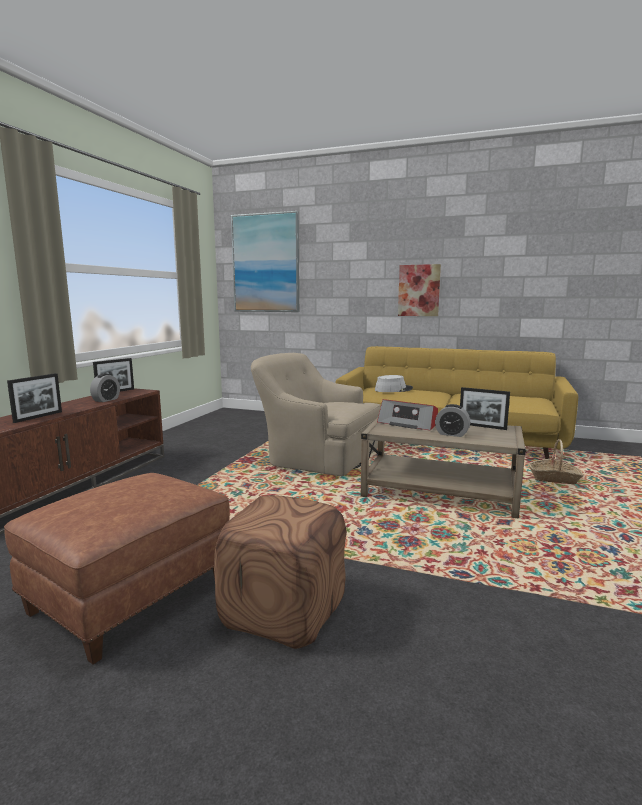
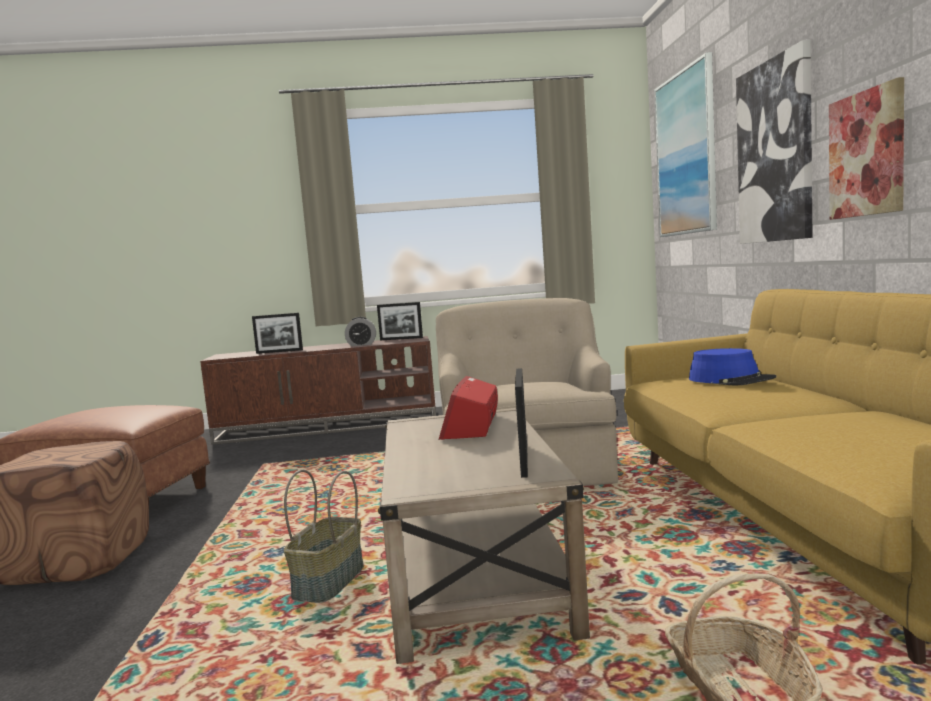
camera: 65 degrees right, 5 degrees down
(355, 278) = (775, 152): none -> picture
(393, 389) = (731, 380): grey hat -> blue hat
(423, 522) = (330, 583): none -> basket
(451, 434) = (433, 453): alarm clock -> none

